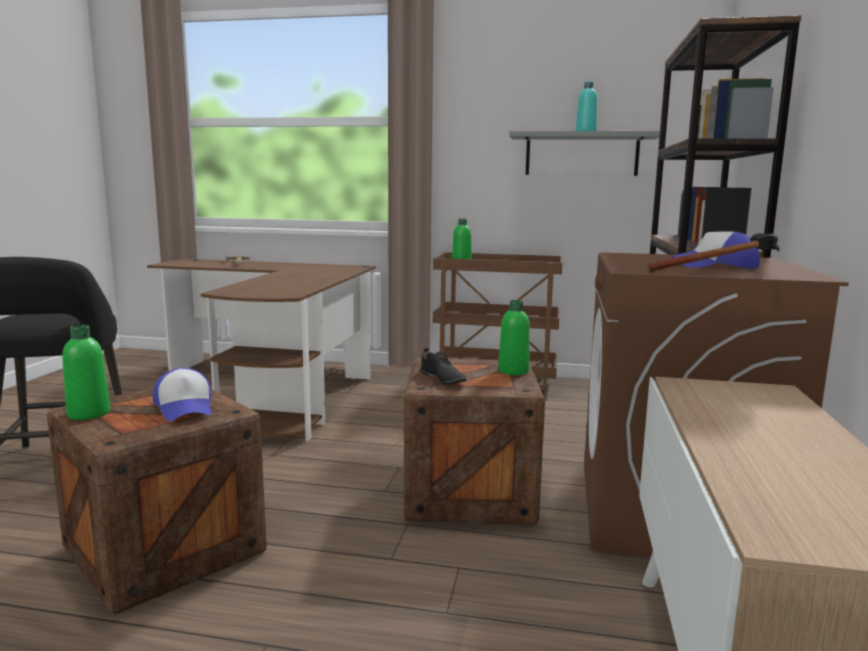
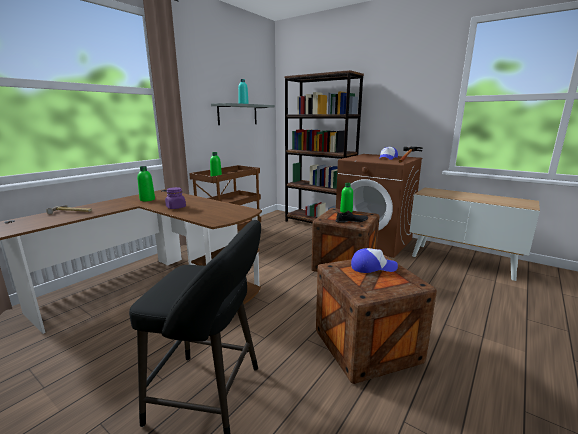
camera: 65 degrees left, 5 degrees up
(89, 413) = (375, 291): green bottle -> green bottle (147, 199)
(281, 277) = (176, 207): none -> purple jar

